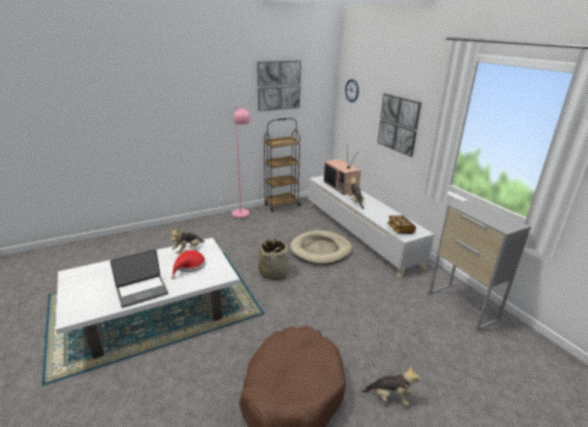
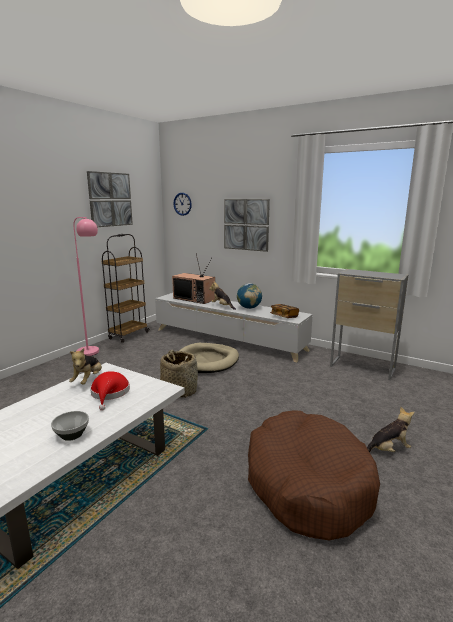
camera: 30 degrees left, 10 degrees down
(142, 291) = (72, 434): laptop -> bowl
(378, 210) = (249, 308): none -> globe

